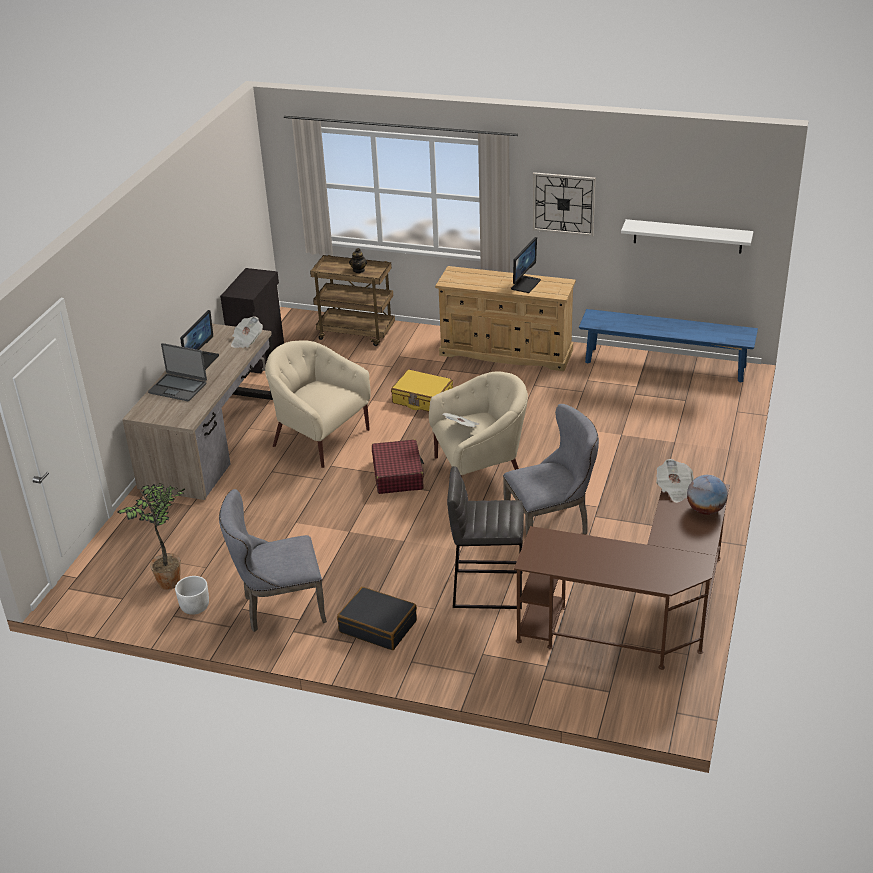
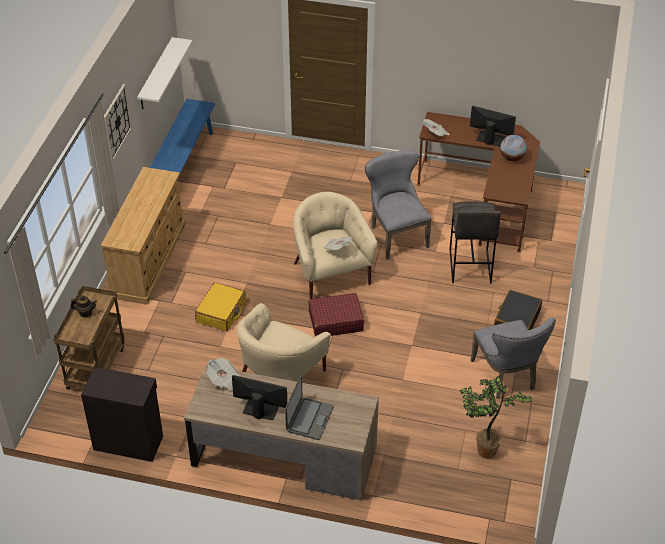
camera: 95 degrees left, 10 degrees up
(194, 607) = (513, 429): white planter -> none
(525, 284) = (147, 195): monitor -> monitor (490, 139)
(705, 510) = (455, 123): globe -> globe (512, 158)

